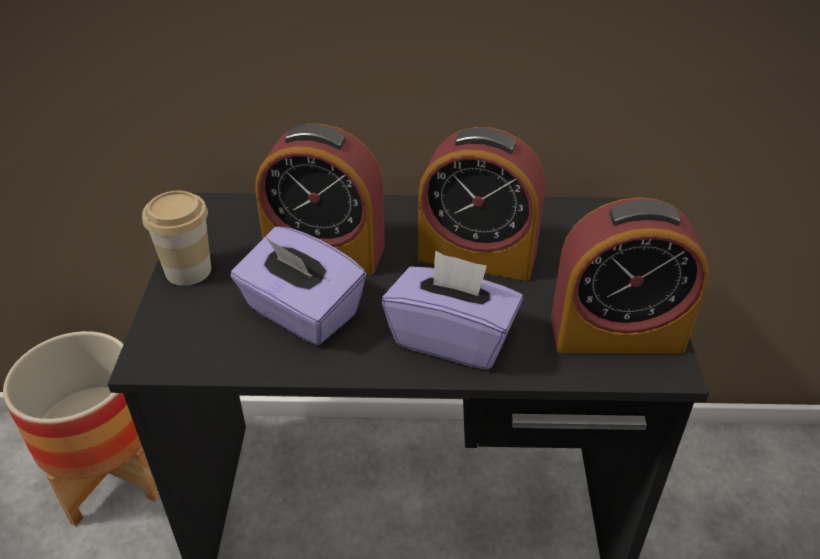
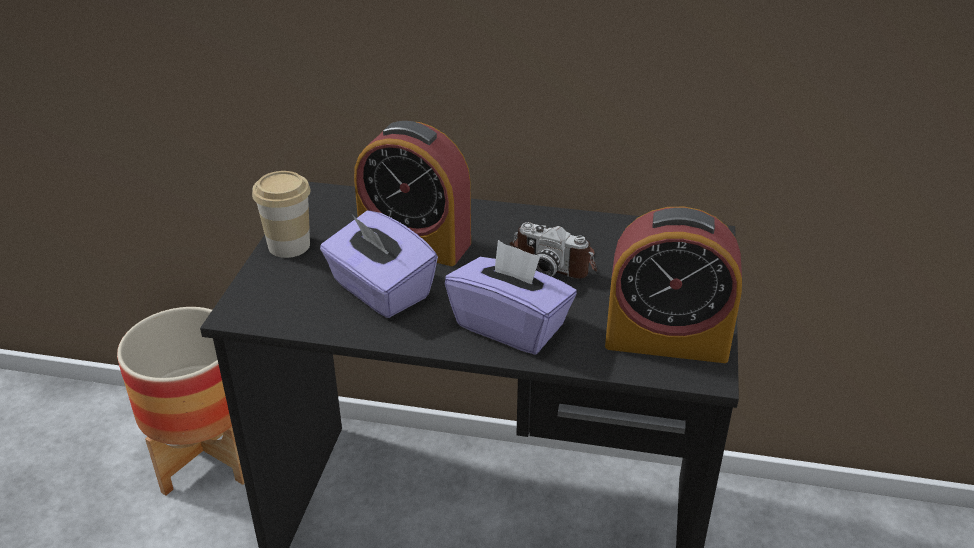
camera: 10 degrees right, 5 degrees down
(477, 255) = (555, 260): alarm clock -> camera

